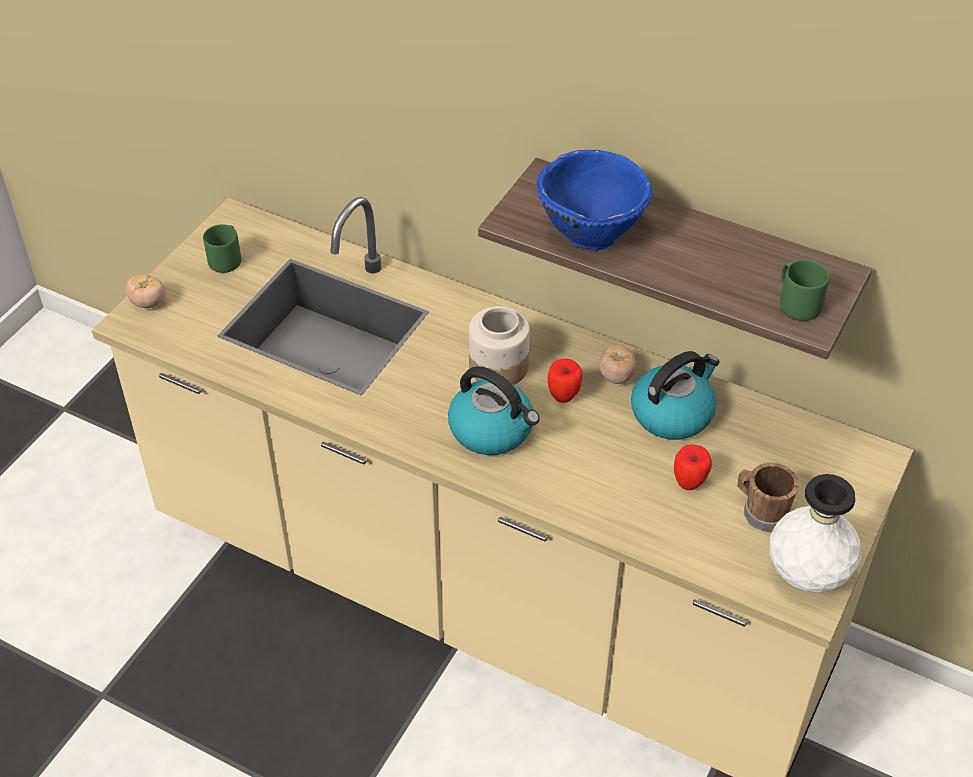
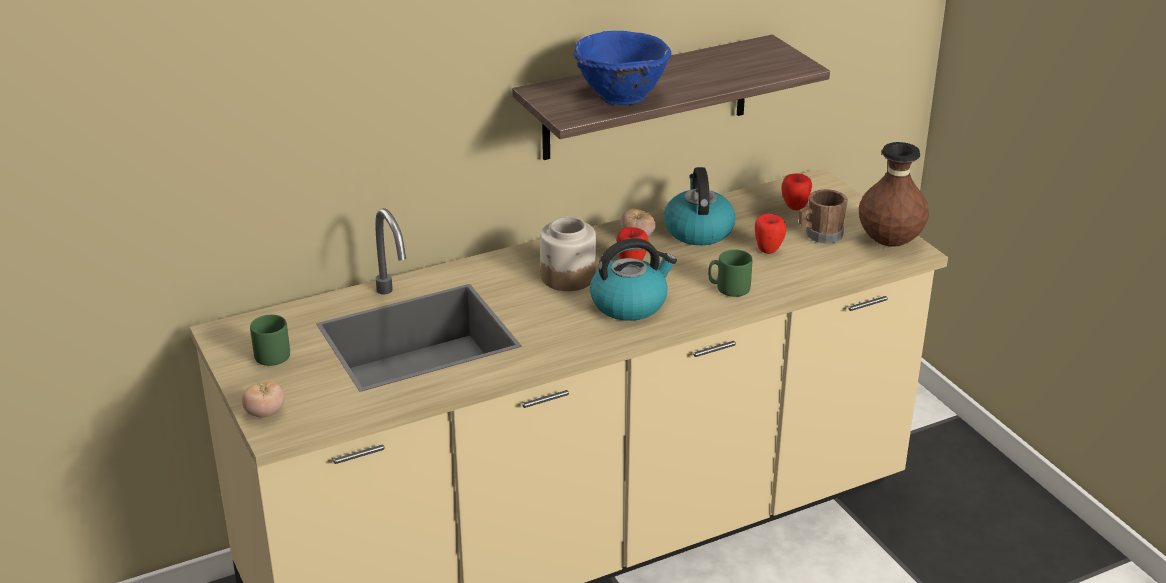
camera: 55 degrees left, 15 degrees down
(796, 303) = (777, 63): green mug -> green mug (728, 288)
(798, 465) = (795, 208): none -> apple
(806, 575) = (889, 242): white vase -> brown vase

